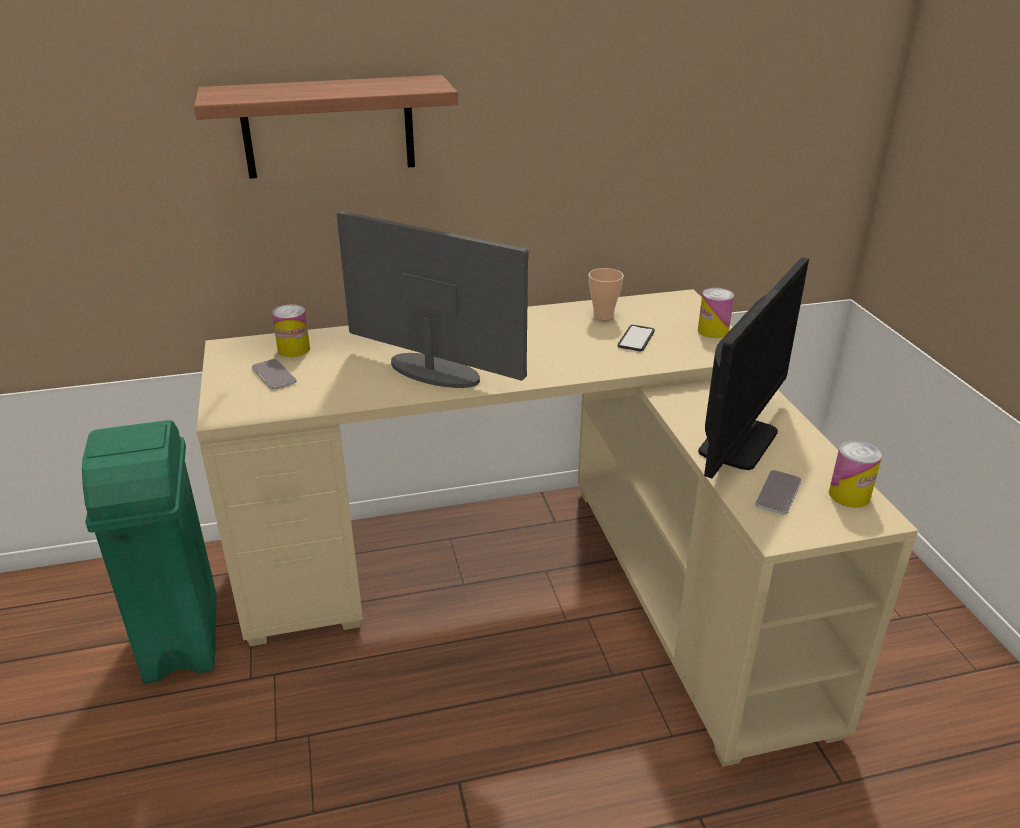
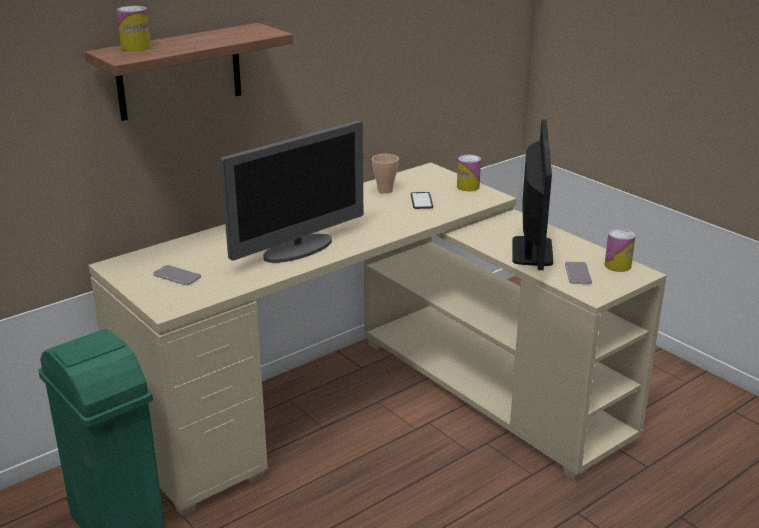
camera: 25 degrees left, 5 degrees down
(294, 349) = (172, 256): can -> can (136, 47)
(433, 371) = (299, 249): monitor -> monitor turned 135 degrees clockwise

